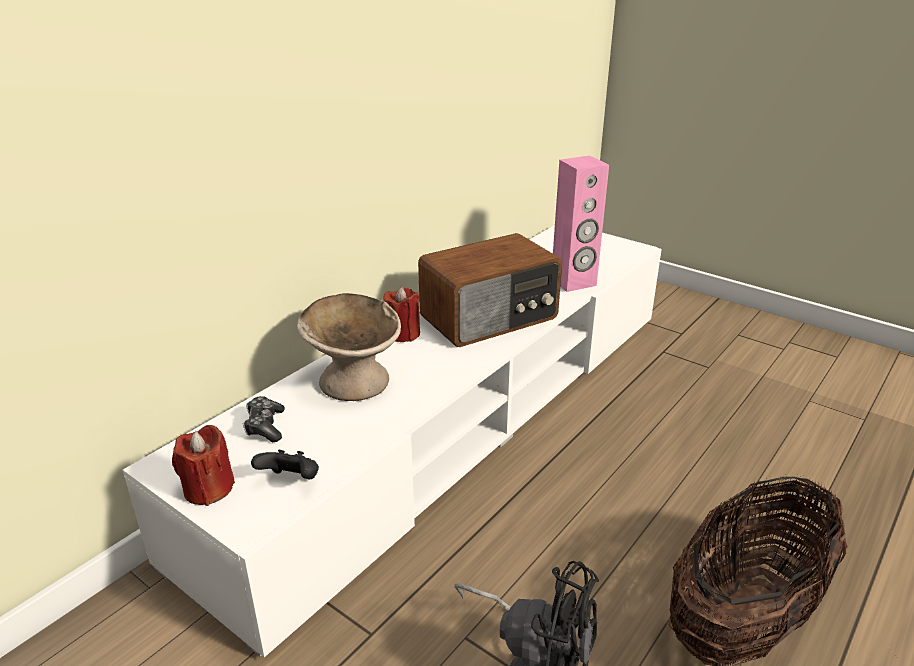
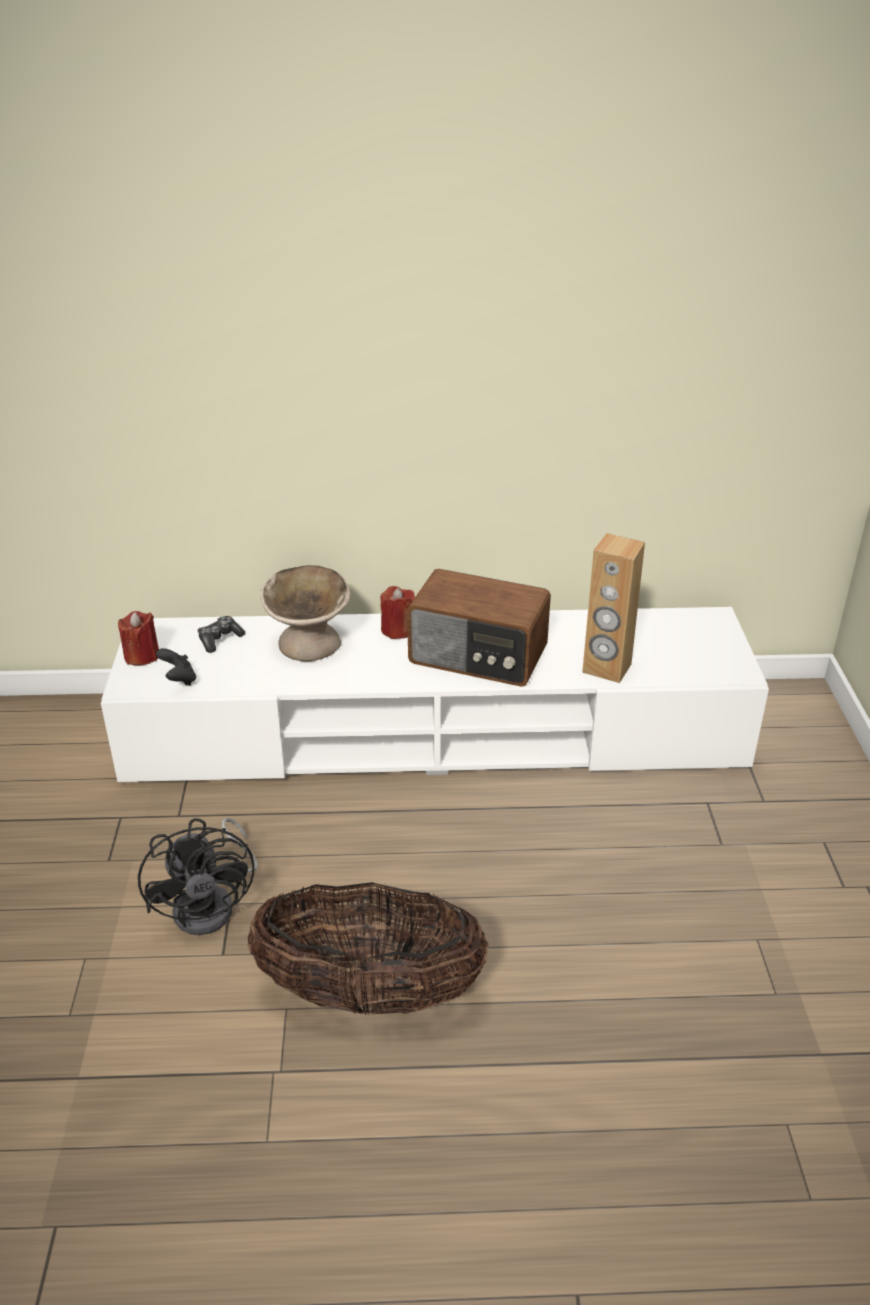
camera: 50 degrees right, 5 degrees up
(574, 282) = (606, 668): pink speaker -> brown speaker

